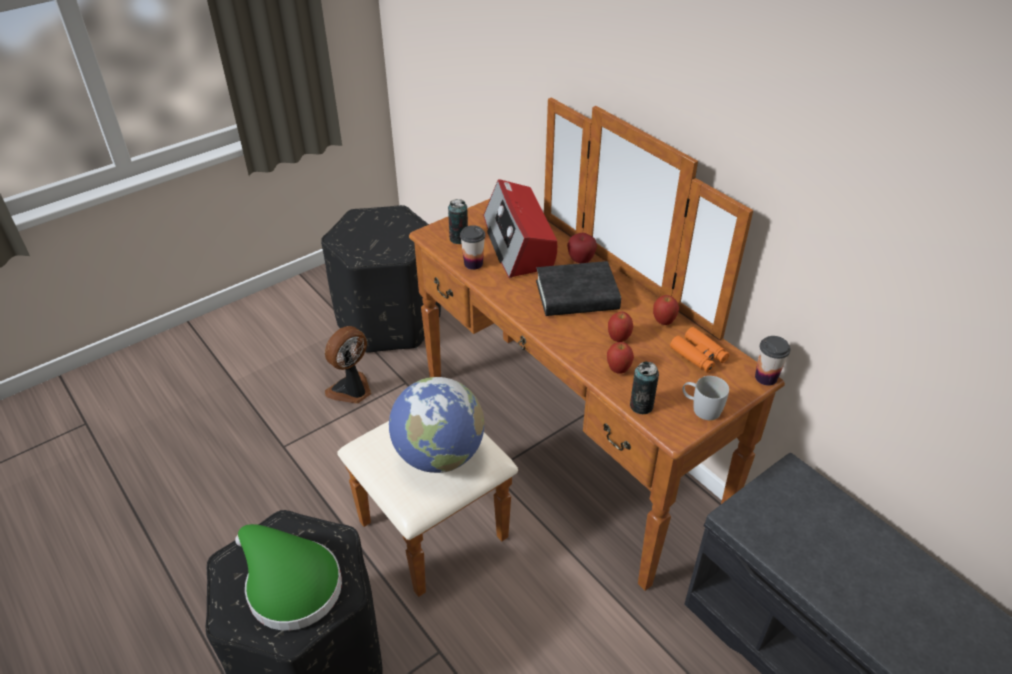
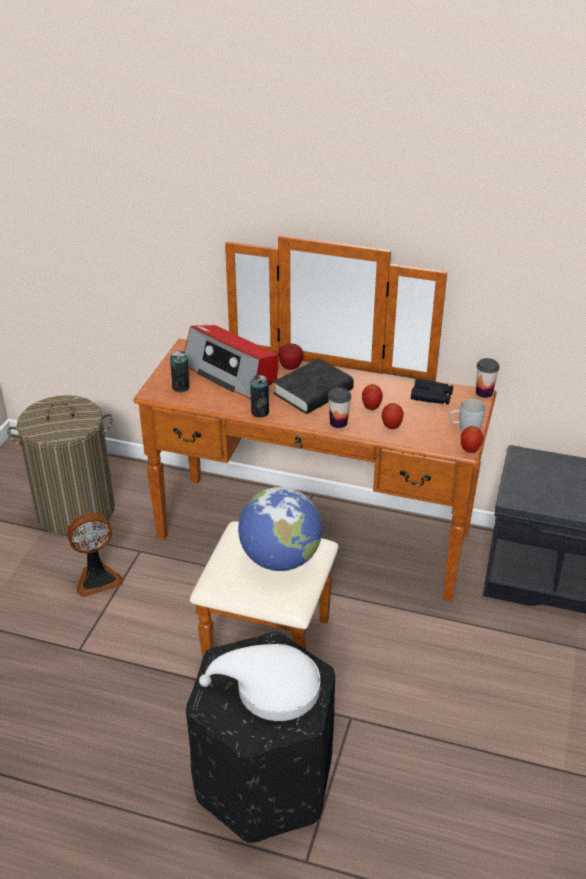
camera: 35 degrees left, 5 degrees down
(289, 584) = (270, 689): green hat -> white hat
(352, 390) = (97, 578): fan -> fan turned 120 degrees counterclockwise
(388, 321) = (75, 510): black ottoman -> laundry basket
(473, 264) = (213, 400): cup -> cup (338, 423)
(641, 406) = (428, 442): can -> can (260, 412)
(663, 322) = (389, 385): apple -> apple (470, 450)
(699, 355) = (431, 396): orange binoculars -> black binoculars

